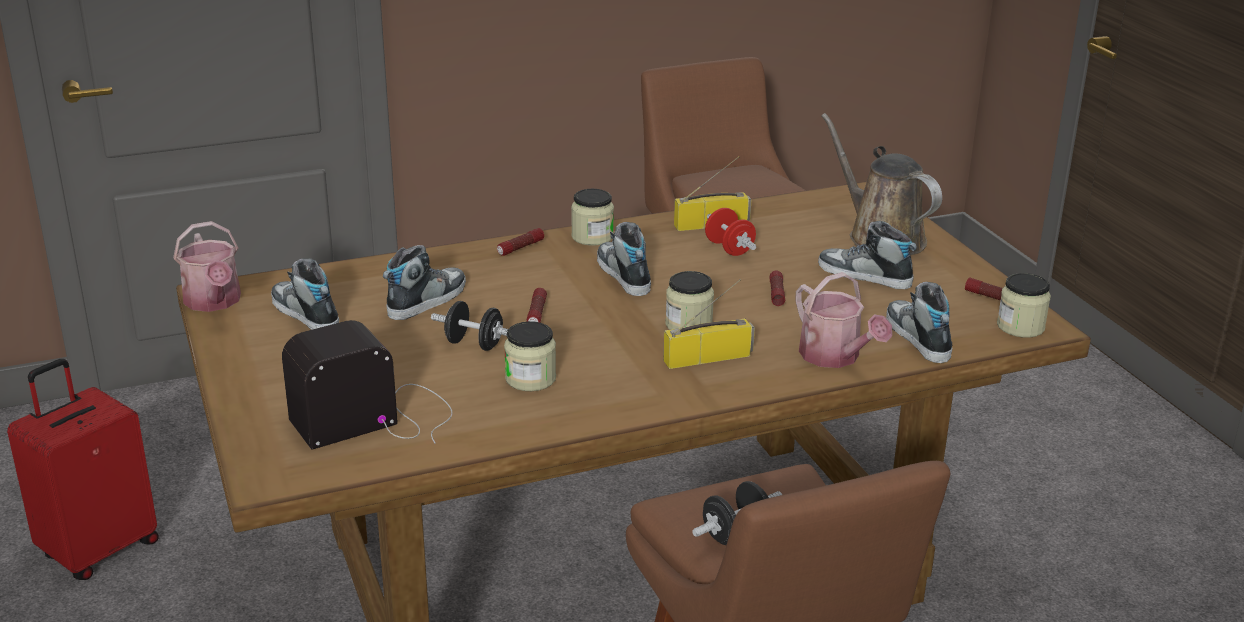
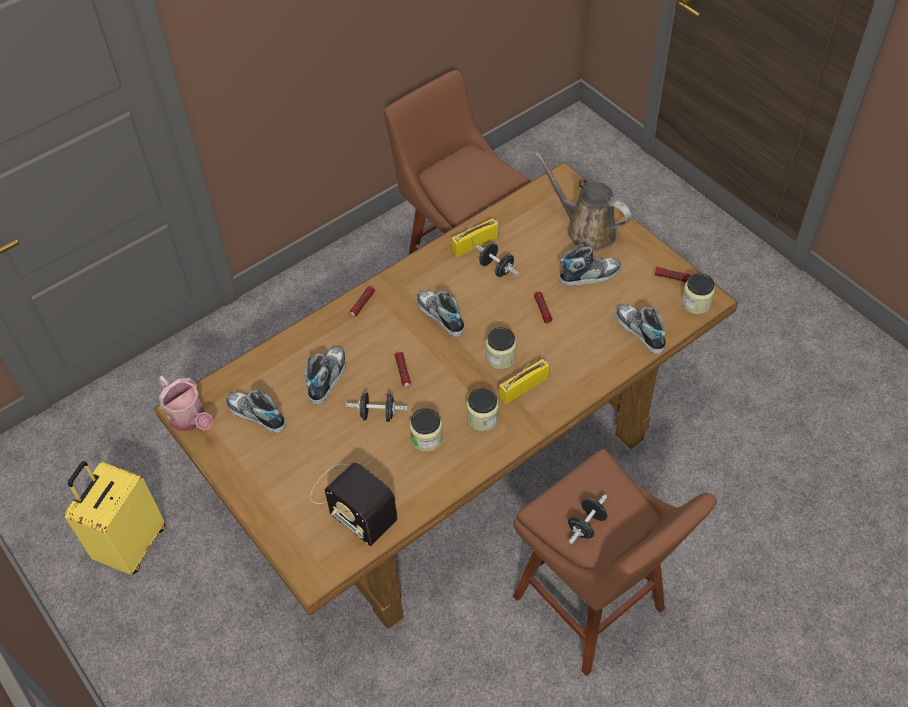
camera: 15 degrees left, 25 degrees up
(98, 549) = (130, 544): red suitcase -> yellow suitcase
(378, 416) = (351, 501): radio -> radio turned 90 degrees counterclockwise
(592, 237) = (404, 279): jar -> jar (482, 418)
(729, 248) = (496, 268): red dumbbell -> black dumbbell
(835, 357) = (598, 365): watering can -> none
(864, 275) = (589, 275): shoe -> shoe turned 150 degrees clockwise

